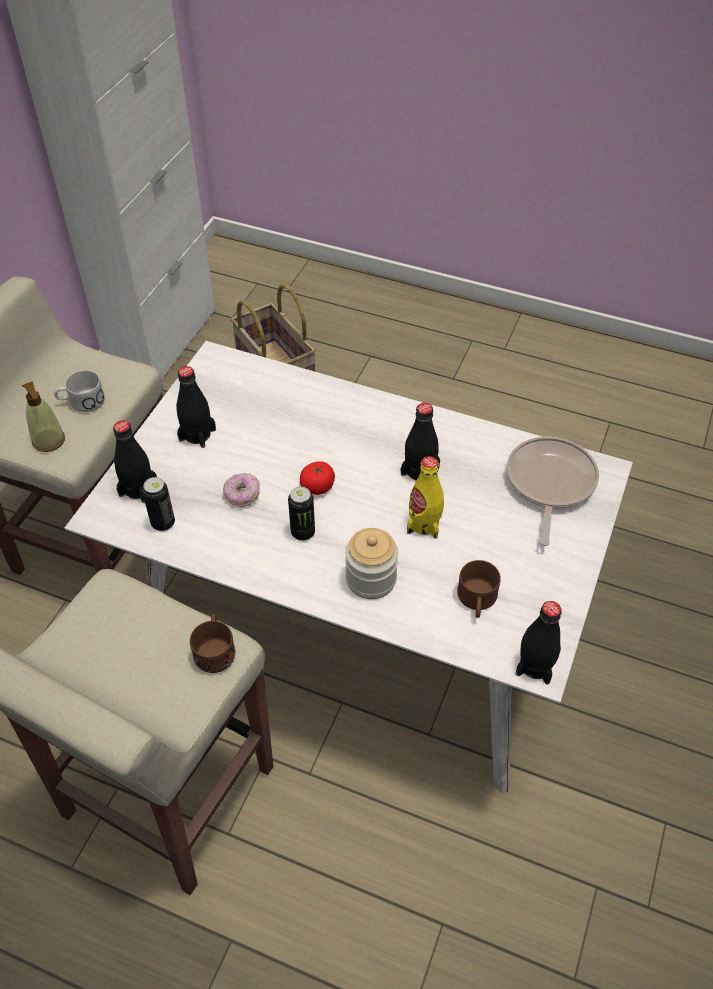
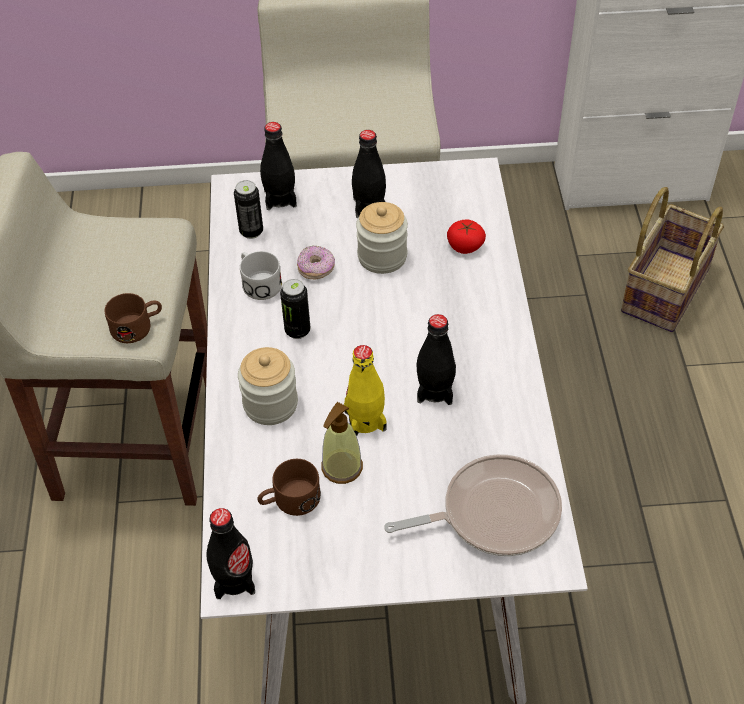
camera: 65 degrees right, 0 degrees up
(49, 441) = (300, 120): soap dispenser -> soap dispenser (341, 467)
(81, 402) = (358, 117): white mug -> white mug (258, 282)
(260, 448) = (382, 256): none -> jar
(317, 486) = (362, 318): tomato -> tomato (465, 246)

